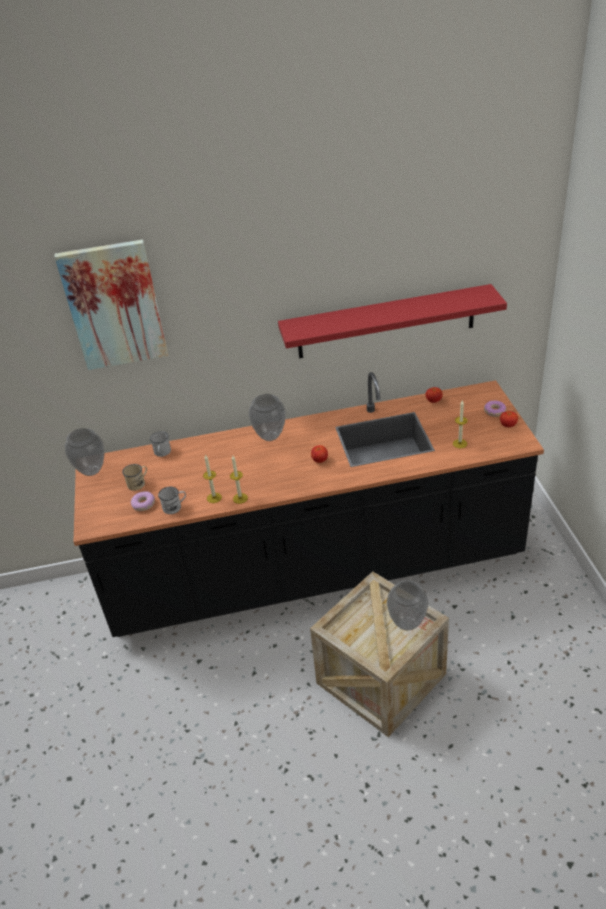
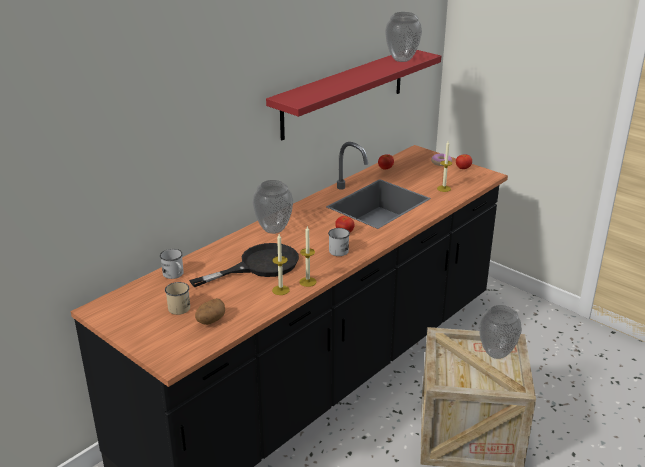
camera: 40 degrees left, 10 degrees down
(92, 471) = (108, 315): vase -> vase (402, 59)
(114, 305) = (121, 90): picture -> none
(143, 504) = (210, 321): donut -> potato
(175, 507) = (248, 310): white mug -> white mug (340, 250)
(223, 468) = (259, 266): none -> black frying pan

